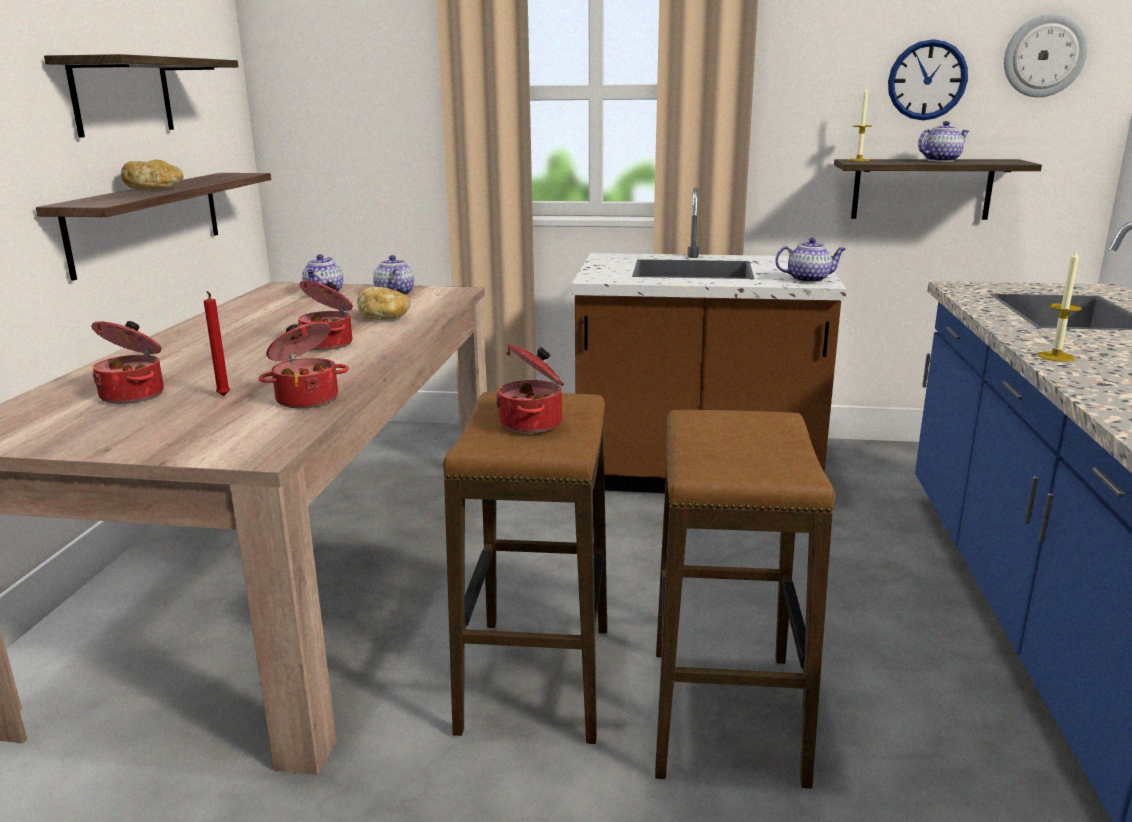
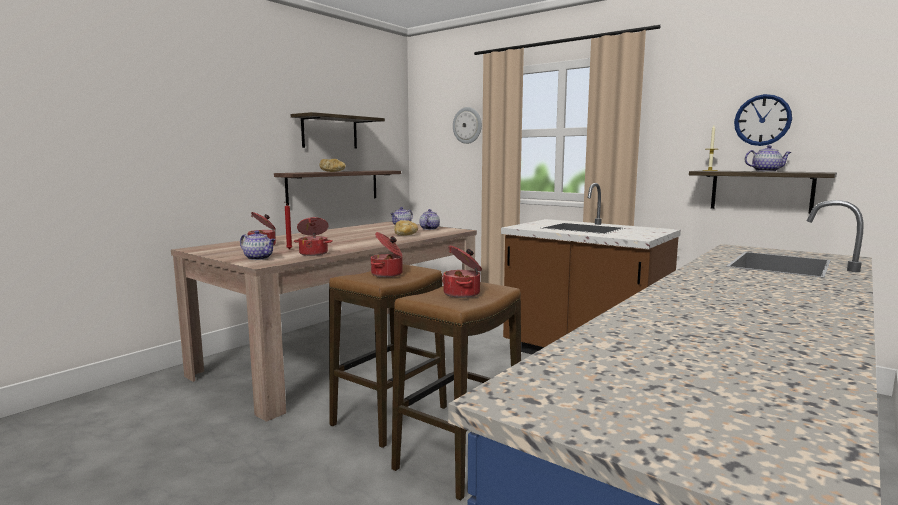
camera: 30 degrees right, 10 degrees down
(329, 344) = (362, 240): cooking pot -> cooking pot (463, 293)
(809, 279) = (637, 236): teapot -> teapot (259, 258)
(1044, 56) = (852, 101): wall clock -> wall clock (467, 125)
(1056, 356) = (693, 276): candle -> none

